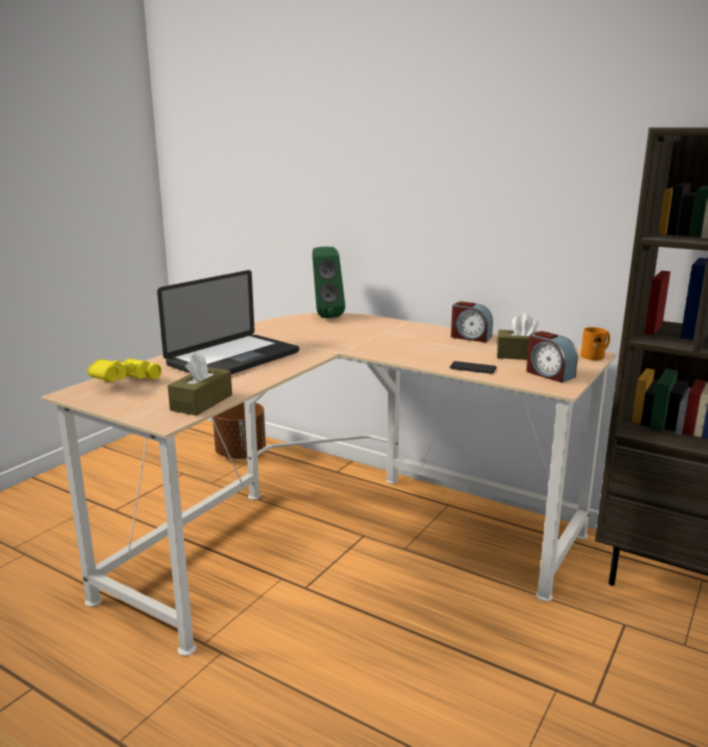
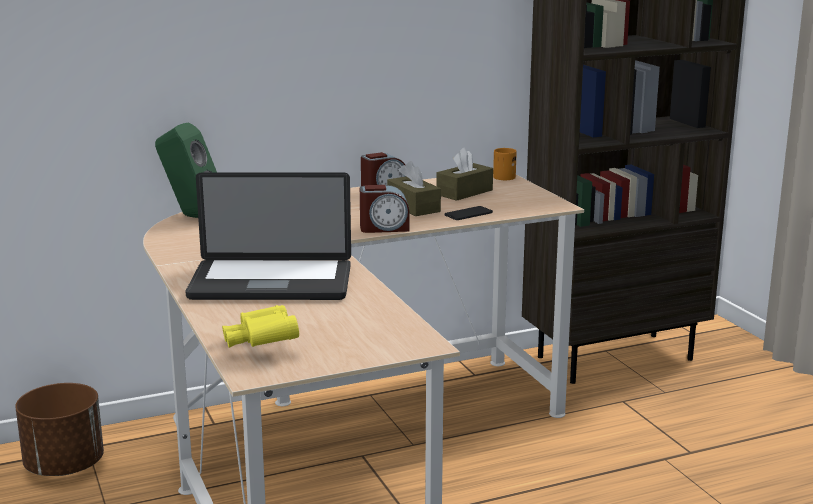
camera: 55 degrees left, 0 degrees up
(201, 402) = (392, 321): brown tissue box -> brown tissue box (413, 207)
(234, 359) = (271, 283): laptop -> laptop turned 105 degrees clockwise
(549, 374) = (523, 199): alarm clock -> alarm clock (384, 228)

